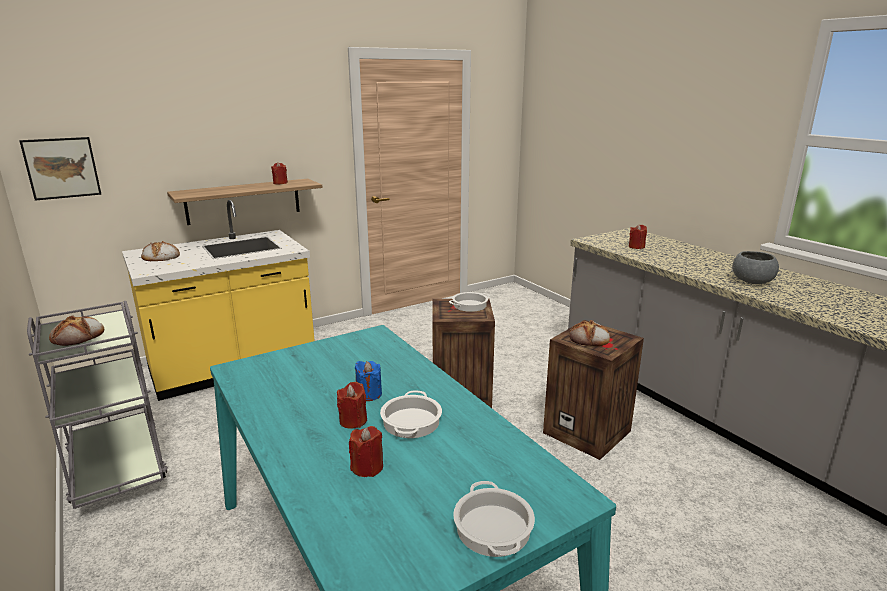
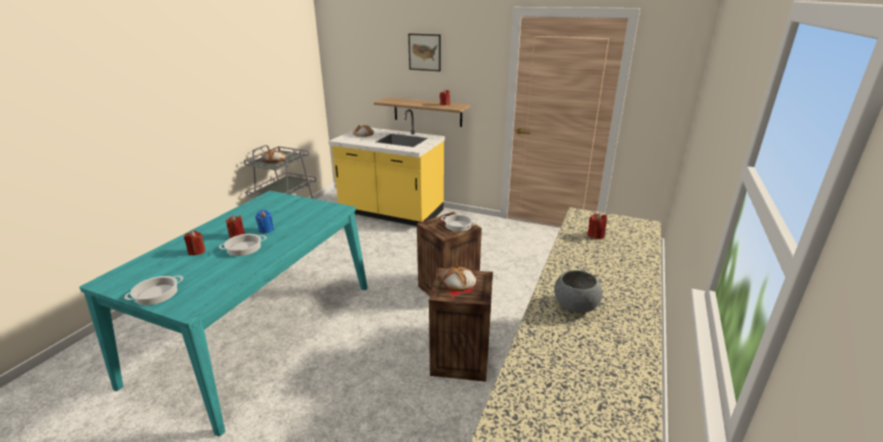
camera: 55 degrees right, 5 degrees up
(62, 168) = (343, 75): picture -> picture (424, 52)

